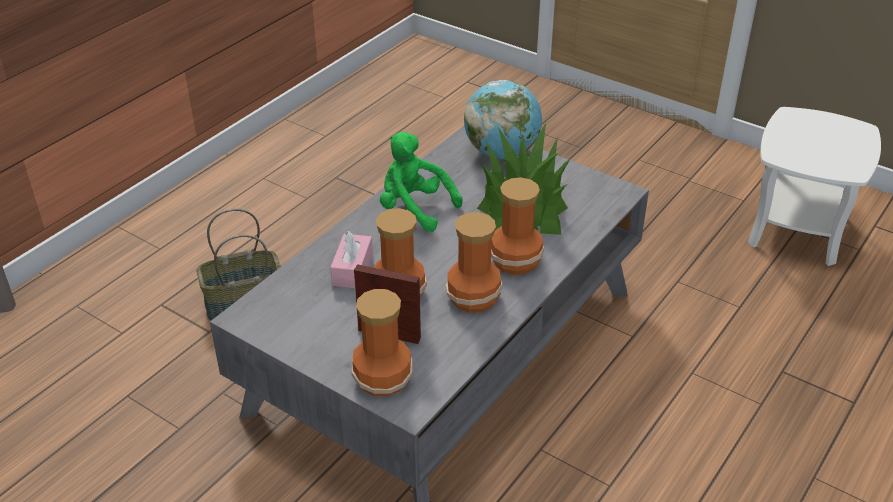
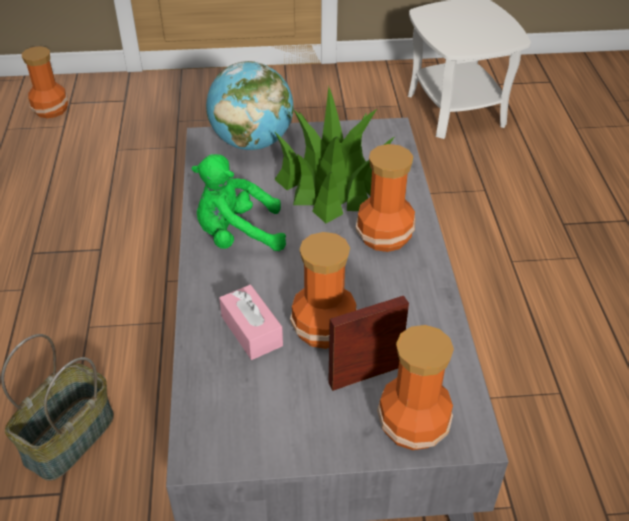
camera: 40 degrees left, 5 degrees up
(474, 298) = (393, 291): vase -> vase (51, 109)

